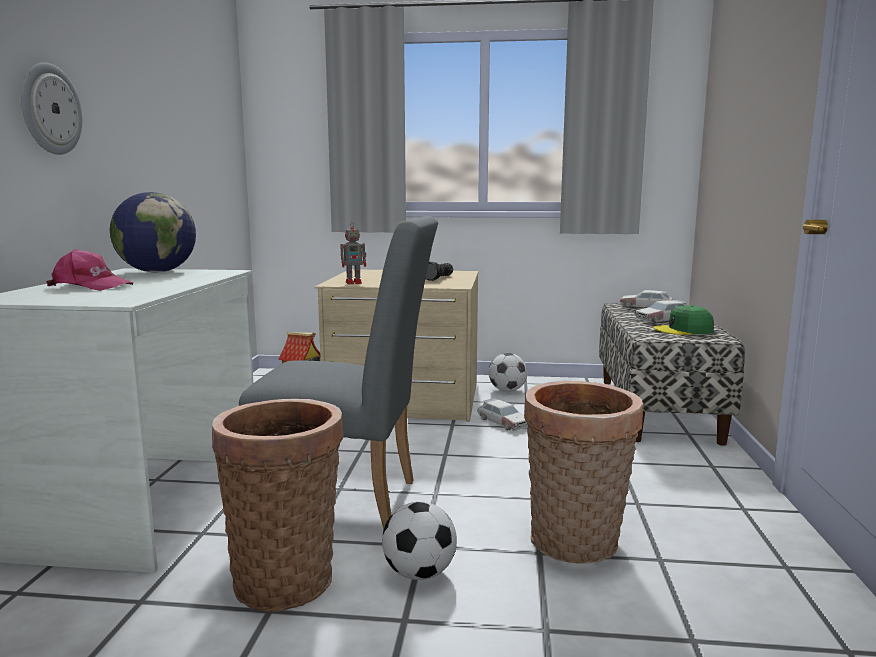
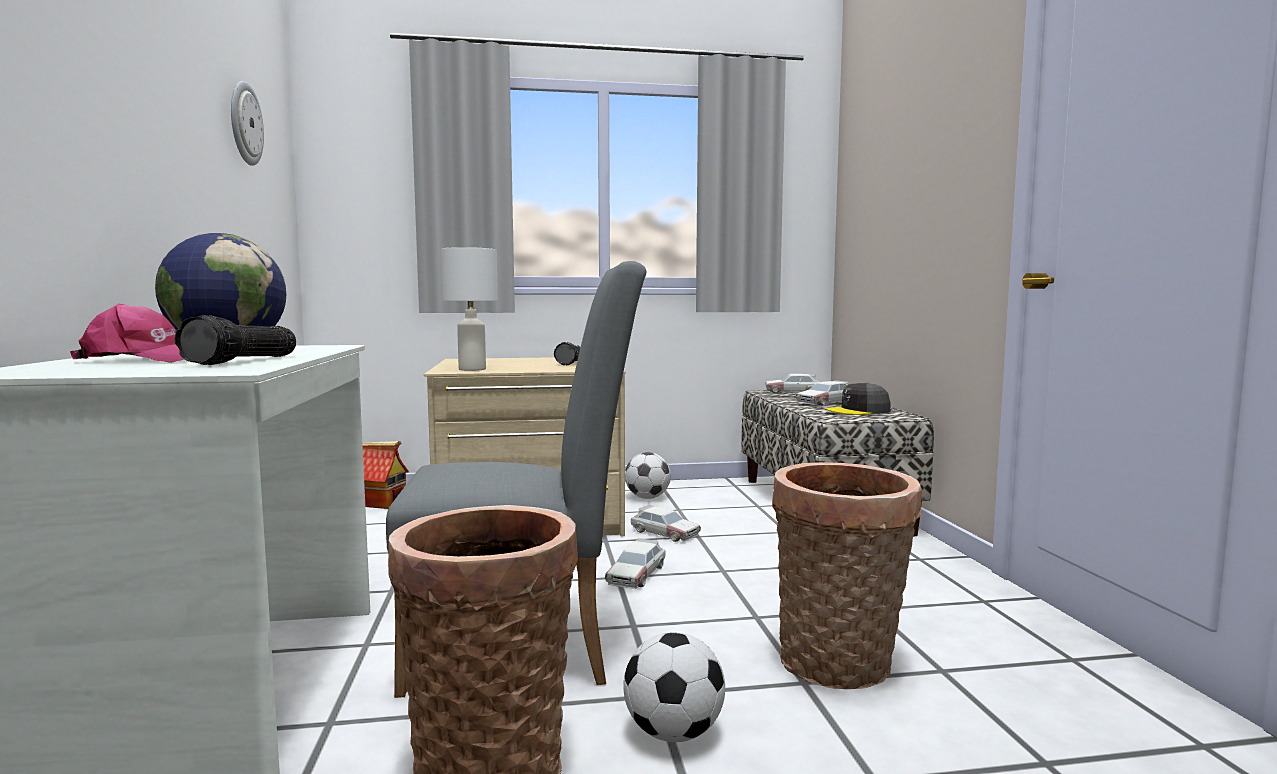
camera: 15 degrees left, 5 degrees down
(50, 109) = (65, 102): wall clock -> wall clock (244, 123)
(144, 290) = (246, 361): none -> flashlight
(354, 282) = (472, 369): toy robot -> white table lamp
(460, 454) = (636, 574): none -> toy car
(684, 330) = (859, 411): green cap -> grey cap

